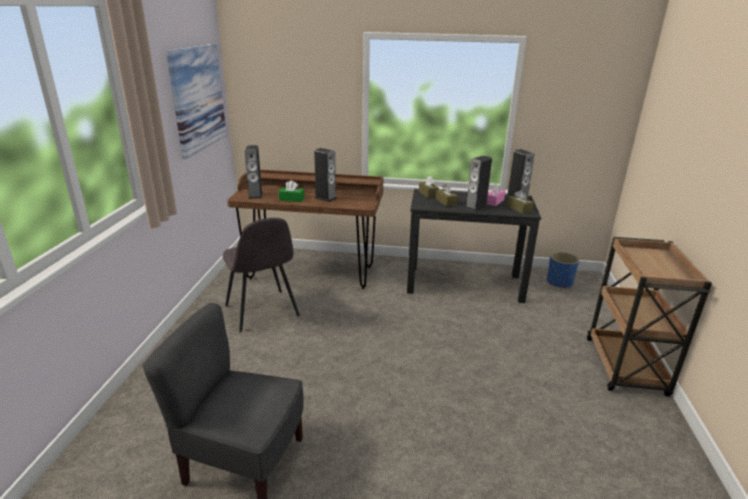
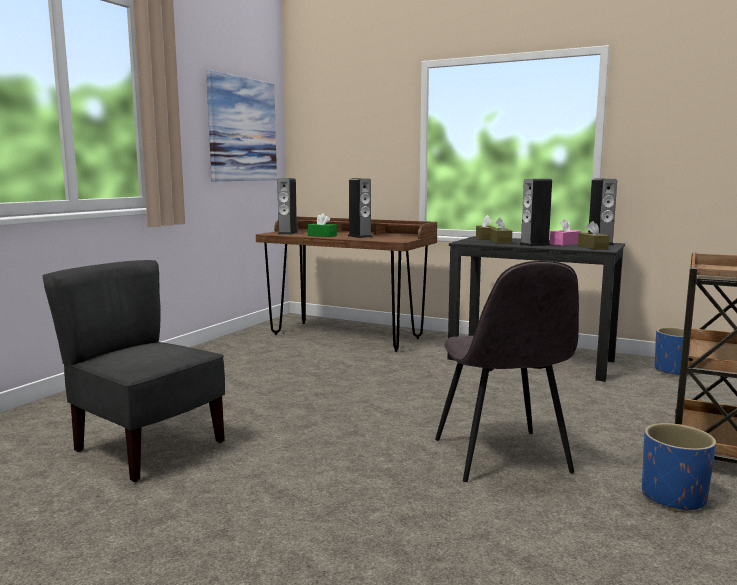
camera: 20 degrees right, 15 degrees down
(262, 311) = (267, 355): grey chair -> grey chair (502, 457)
(625, 426) = (673, 497): none -> blue planter

